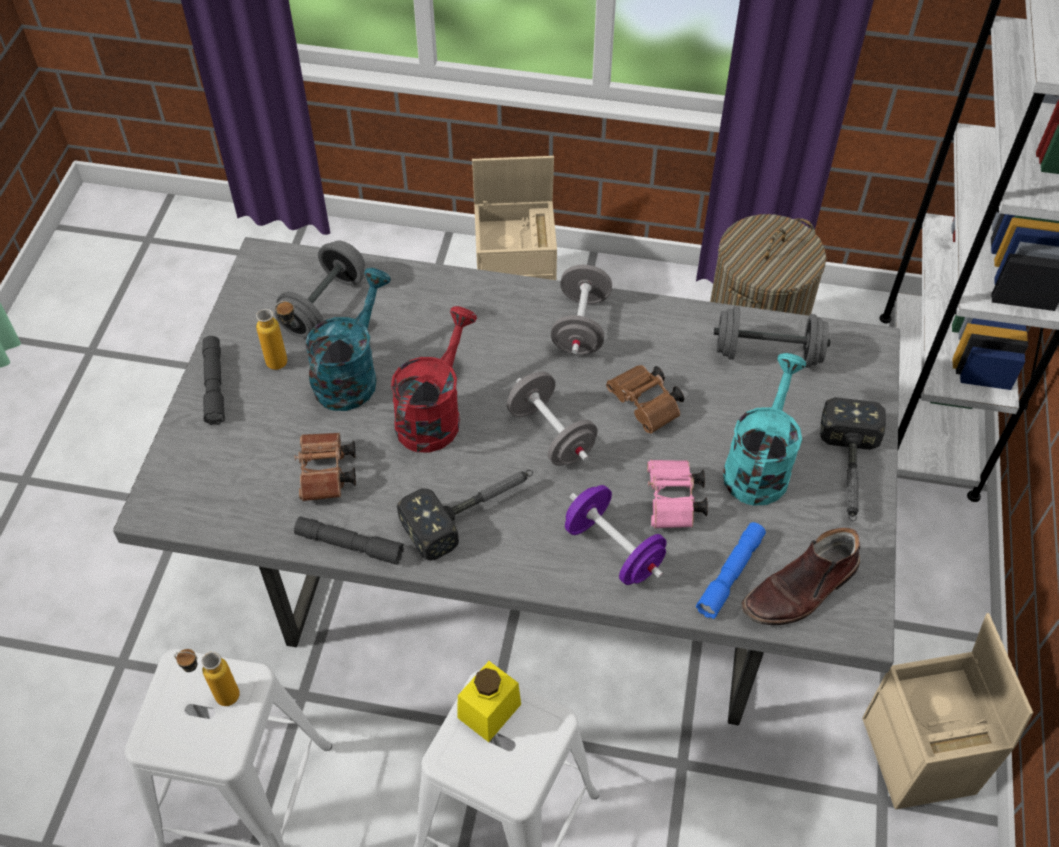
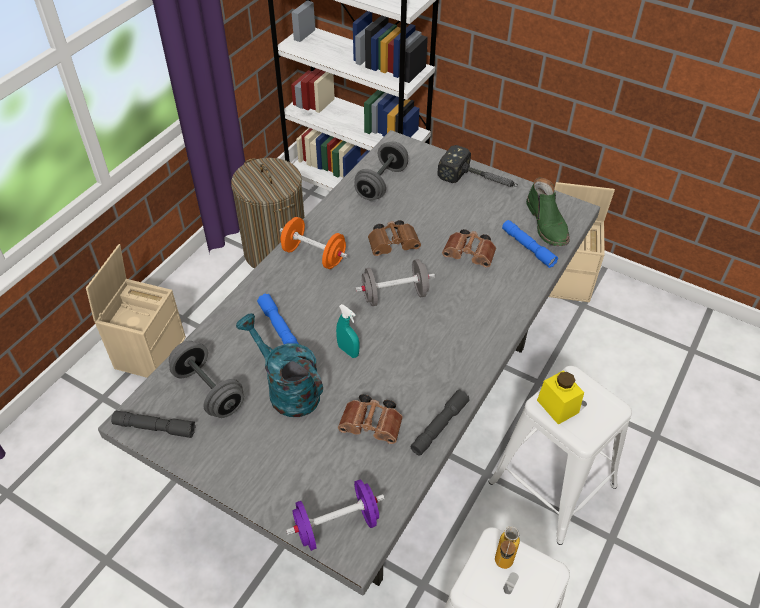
camera: 70 degrees left, 5 degrees down
(214, 385) = (249, 482): grey flashlight -> grey flashlight (154, 428)
(286, 361) = (251, 428): bottle -> none
(433, 414) = (348, 351): red watering can -> turquoise spray bottle
(442, 334) = (279, 327): none -> blue flashlight
(473, 511) = (438, 351): hammer -> none
(581, 326) = (314, 255): grey dumbbell -> orange dumbbell
(613, 549) = (493, 291): purple dumbbell -> purple dumbbell (336, 525)
(673, 503) = (470, 255): pink binoculars -> brown binoculars
(759, 464) = (458, 212): turquoise watering can -> none
(801, 590) = (547, 224): brown boot -> green boot

